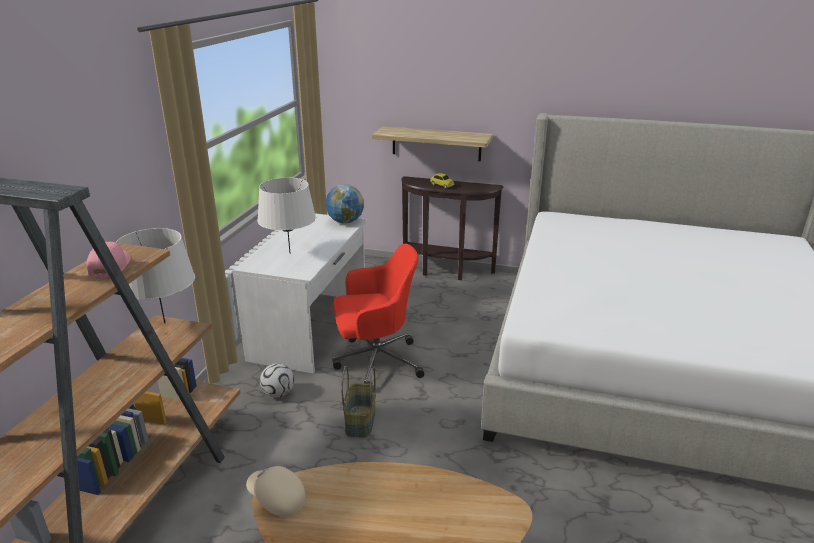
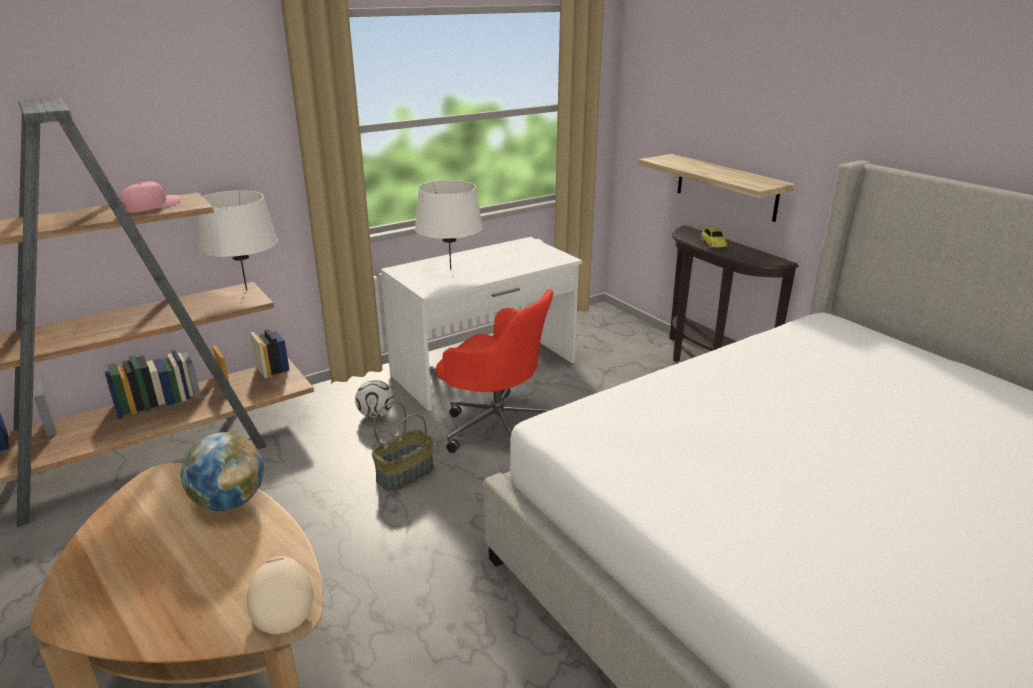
camera: 40 degrees right, 0 degrees up
(276, 499) = (157, 480): beige cap -> beige cap (281, 603)
(345, 222) = (554, 256): globe -> globe (229, 501)

